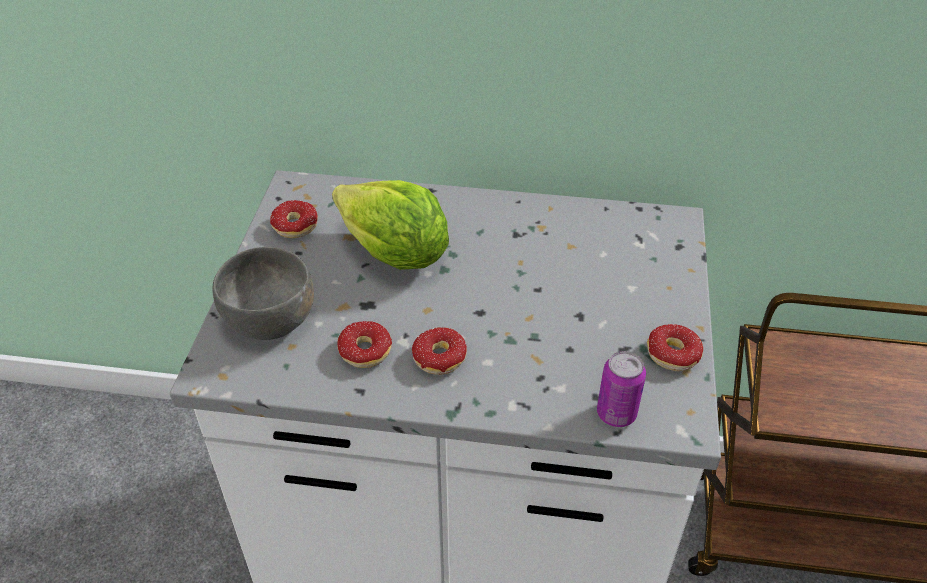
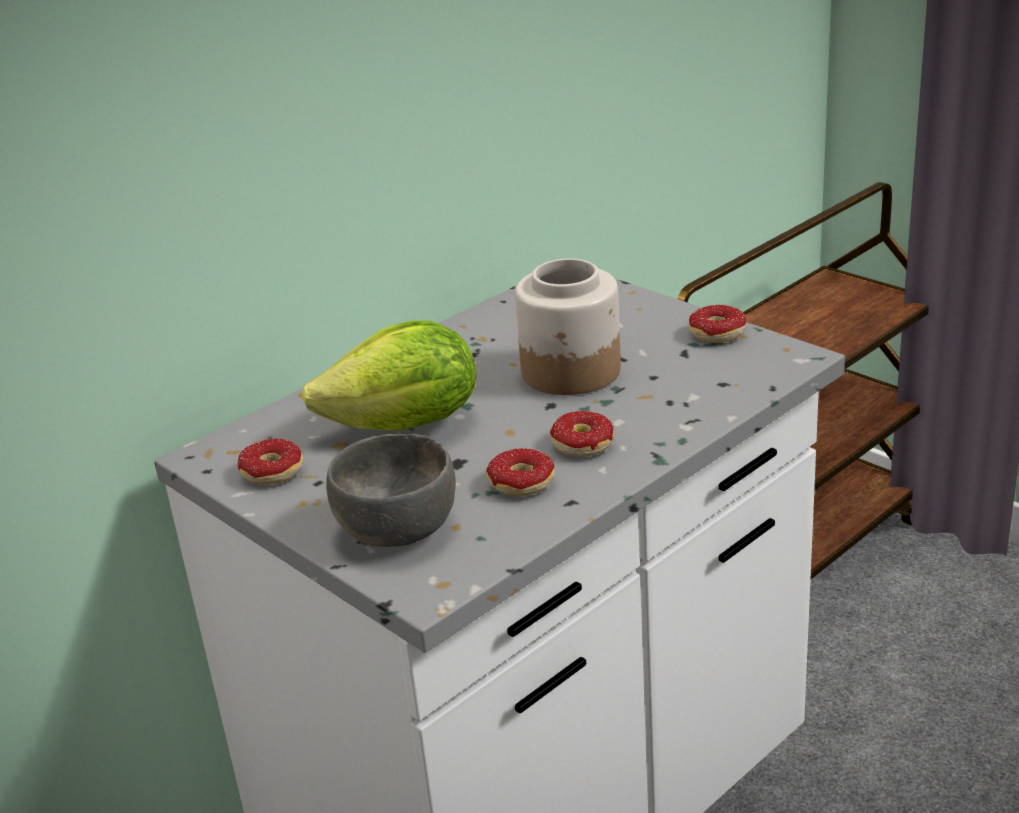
camera: 50 degrees left, 15 degrees down
(536, 299) = (571, 372): none -> jar
(616, 413) = (752, 381): can -> none

